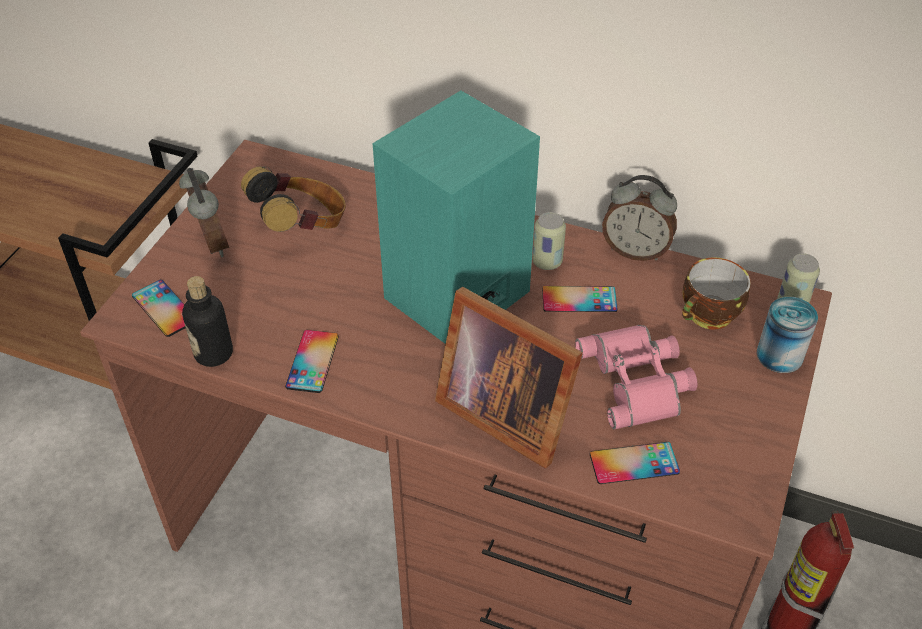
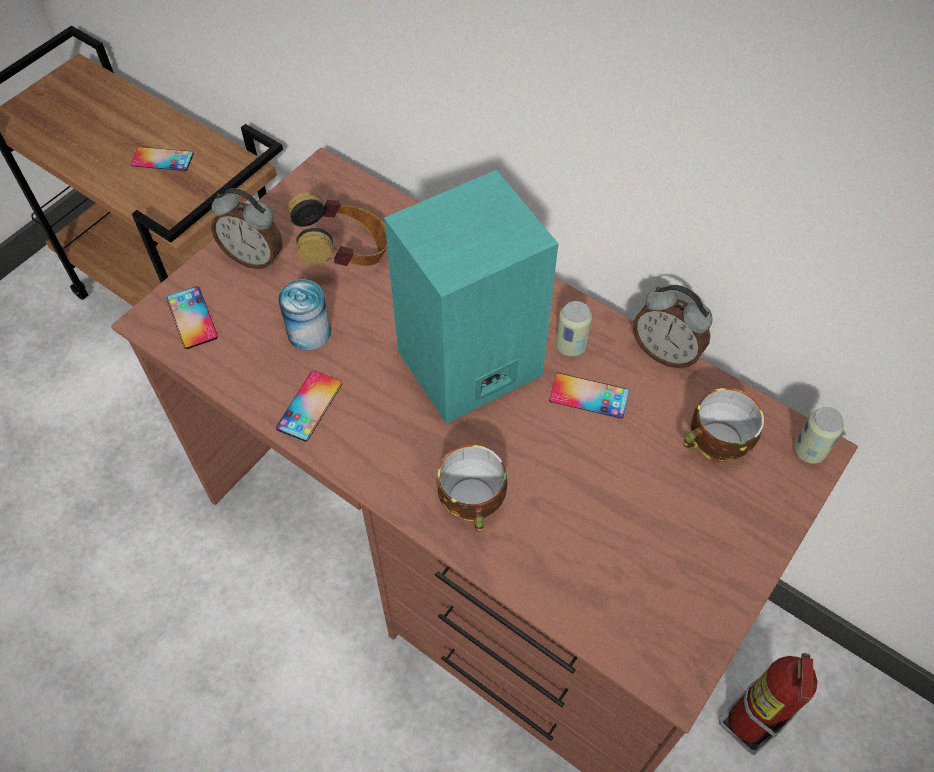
camera: 15 degrees right, 10 degrees up
(211, 244) = (254, 257): alarm clock -> alarm clock turned 120 degrees clockwise
(213, 353) = (222, 376): bottle -> none
(504, 410) = (474, 502): picture frame -> cup
(634, 463) = (583, 592): phone -> phone (162, 159)
(638, 380) = (618, 501): pink binoculars -> none
(779, 355) = (775, 507): can -> can (309, 332)

